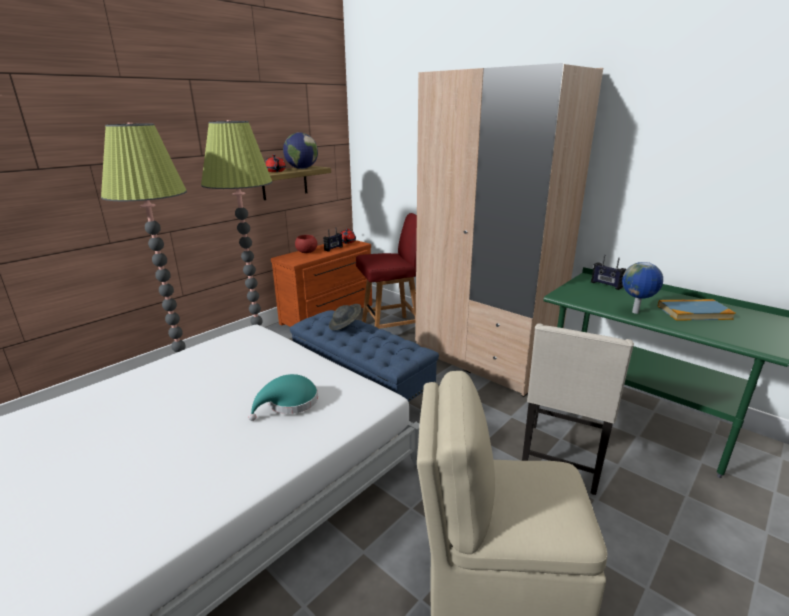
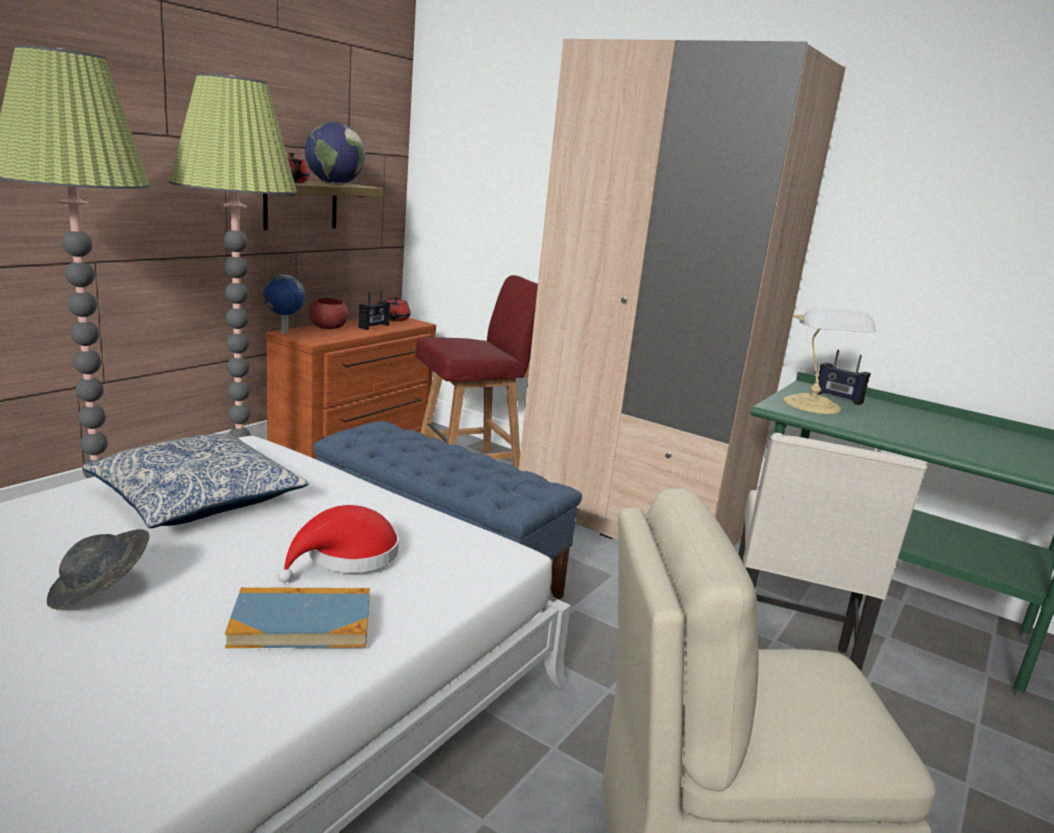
camera: 10 degrees left, 5 degrees down
(218, 367) = (197, 498): none -> pillow
(289, 403) = (346, 556): turquoise hat -> red hat
(345, 325) = (416, 444): grey hat -> grey hat (101, 591)
(586, 292) = (813, 406): none -> table lamp
(635, 312) = (896, 435): globe -> globe (284, 333)
(694, 312) = (977, 439): book -> book (301, 623)

